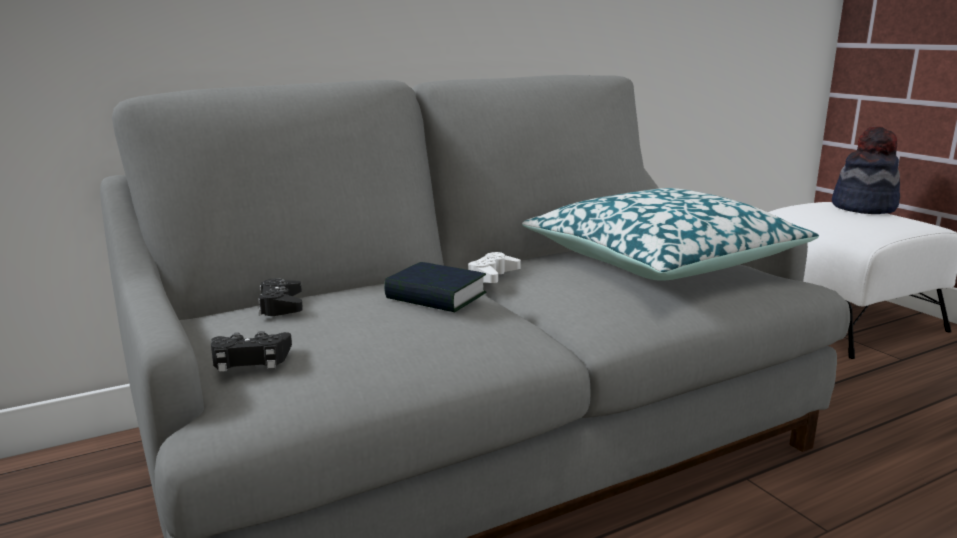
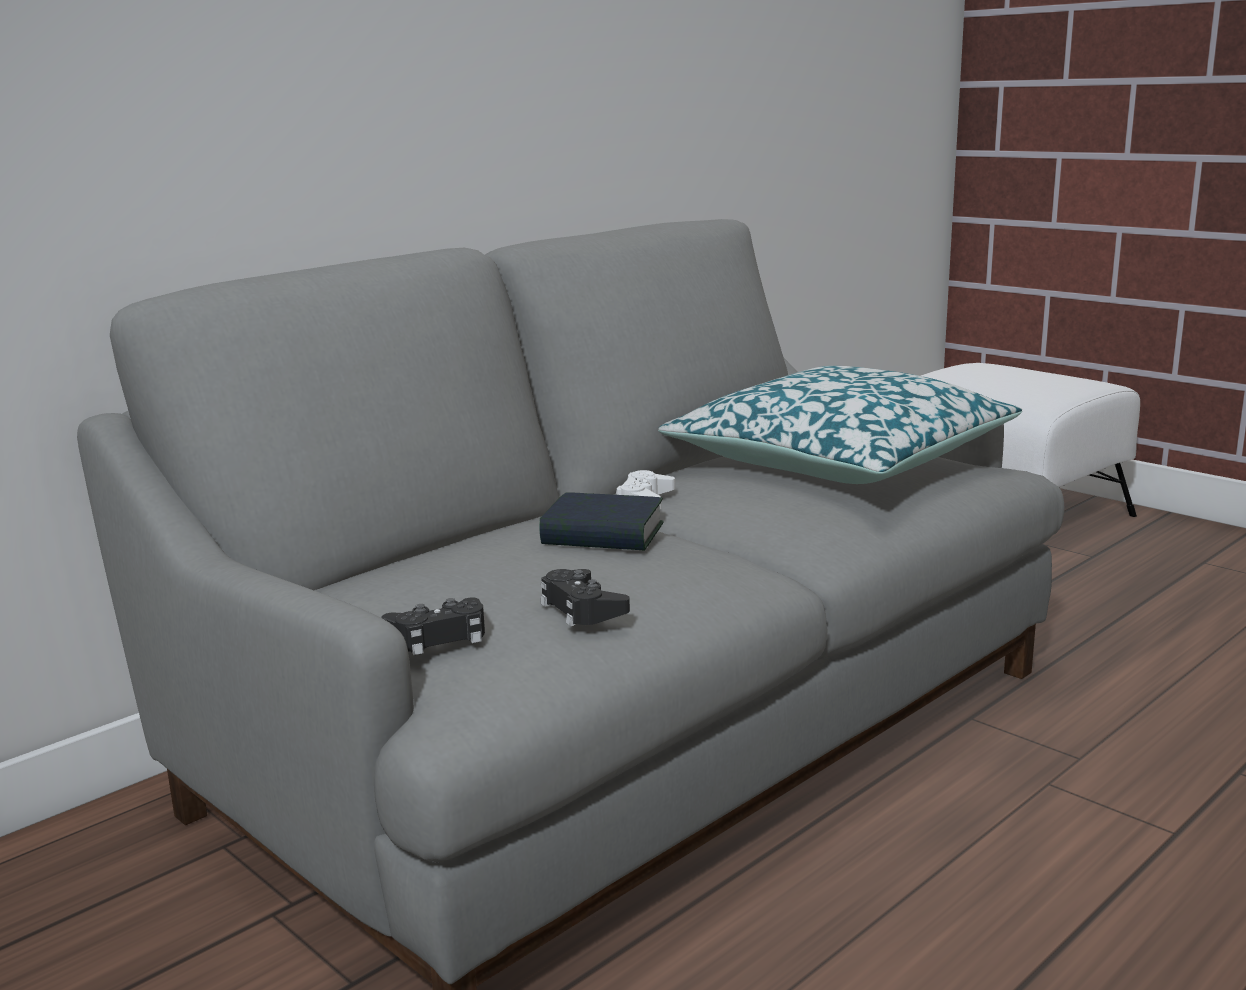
camera: 15 degrees left, 0 degrees up
(281, 305) = (410, 569): black game controller -> black game controller (582, 608)
(863, 207) = (1019, 367): hat -> none

